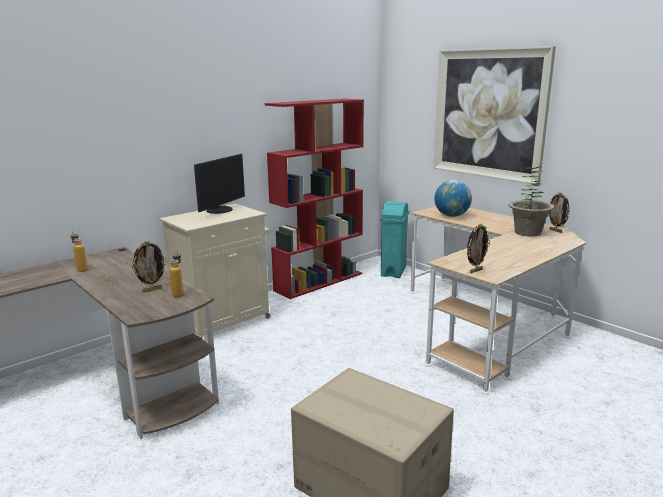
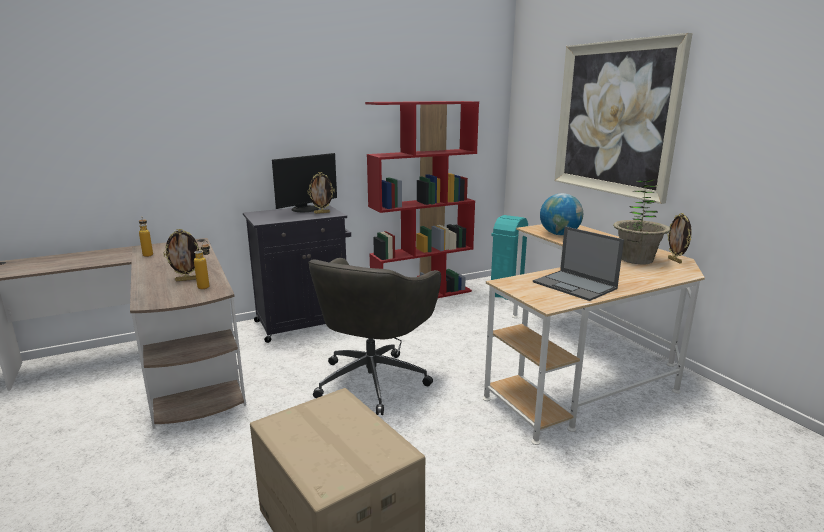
camera: 15 degrees right, 0 degrees up
(224, 321) = (304, 323): beige cabinet -> black cabinet
(322, 363) = (373, 379): none -> grey office chair
(475, 271) = (533, 296): picture frame -> picture frame (322, 212)
(500, 259) = (575, 285): none -> laptop

